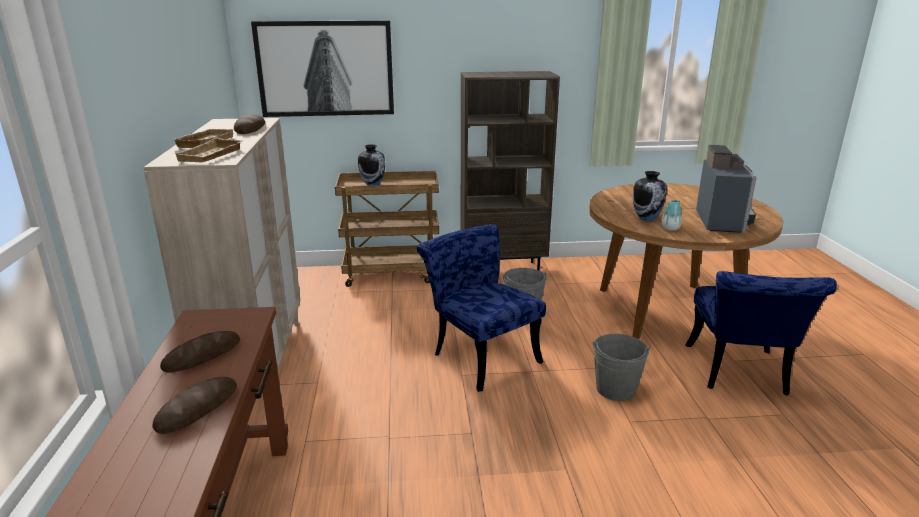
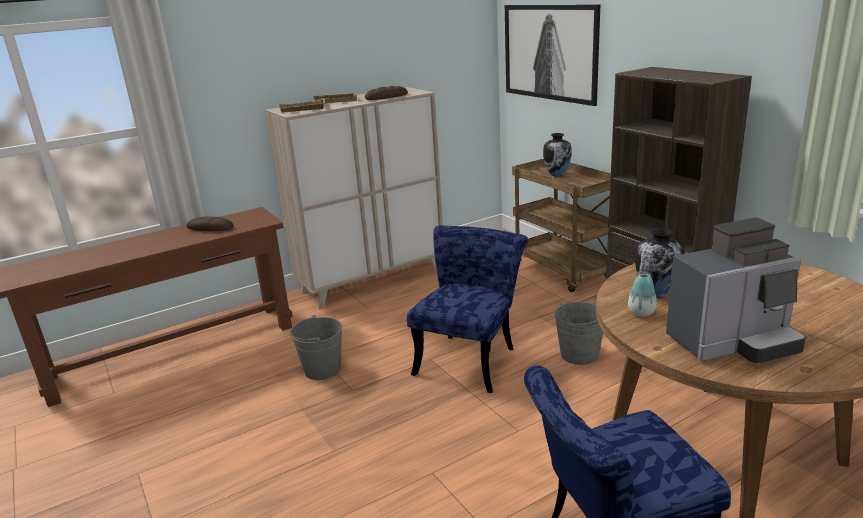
camera: 65 degrees right, 0 degrees up
(197, 409) = (155, 245): bread -> none
(615, 389) = (484, 450): grey bucket -> grey bucket (322, 369)

